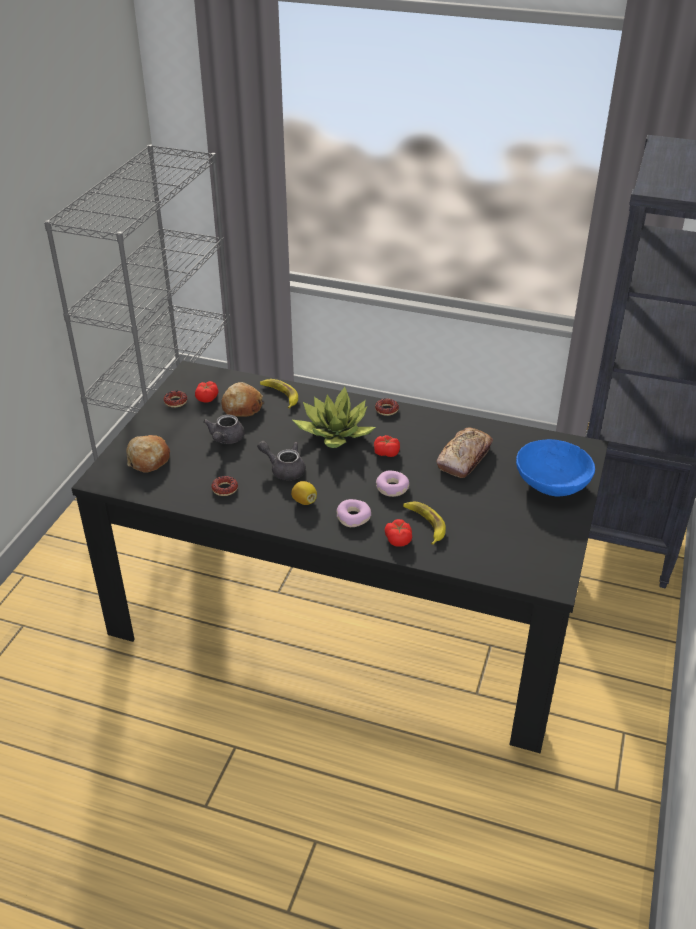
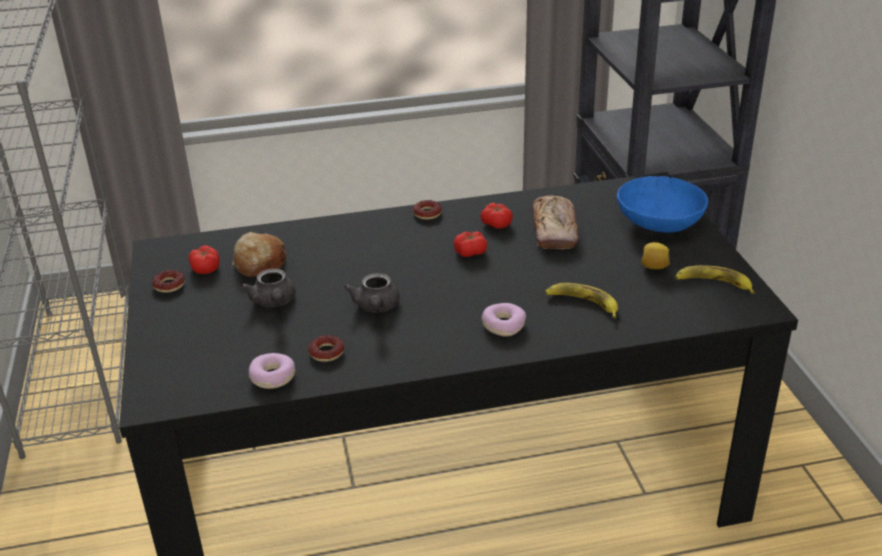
camera: 30 degrees left, 5 degrees down
(148, 459) = (196, 357): bread -> none
(280, 395) = (293, 237): banana -> banana (713, 283)
(284, 469) = (376, 307): grey teapot -> grey teapot turned 90 degrees counterclockwise
(304, 501) = (433, 330): lemon -> lemon (654, 267)
(335, 433) = (396, 253): potted plant -> none
(392, 488) = (513, 283): donut -> donut (273, 377)
(398, 539) = (572, 327): tomato -> tomato (496, 223)

